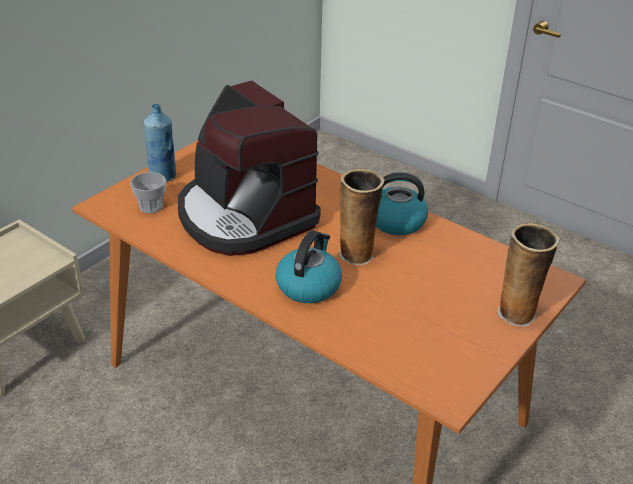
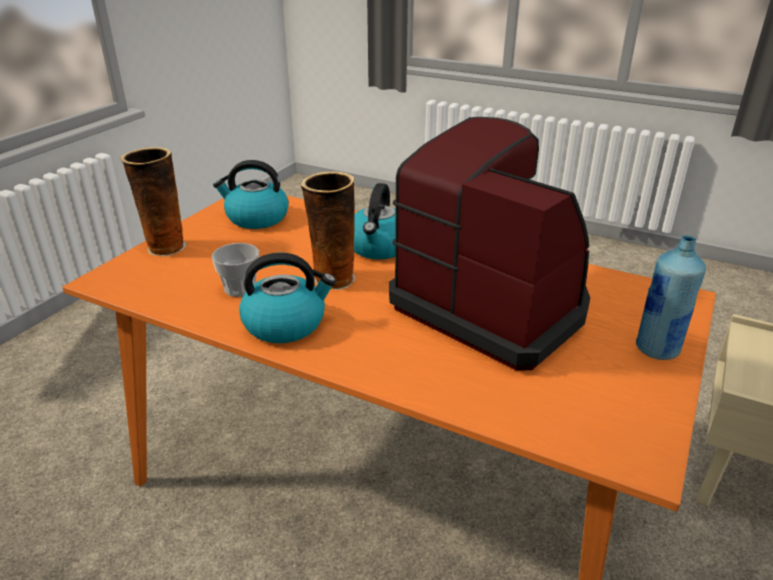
camera: 170 degrees right, 5 degrees down
(151, 207) = (620, 303): cup -> cup (240, 288)
(433, 349) = (256, 218): none -> kettle

